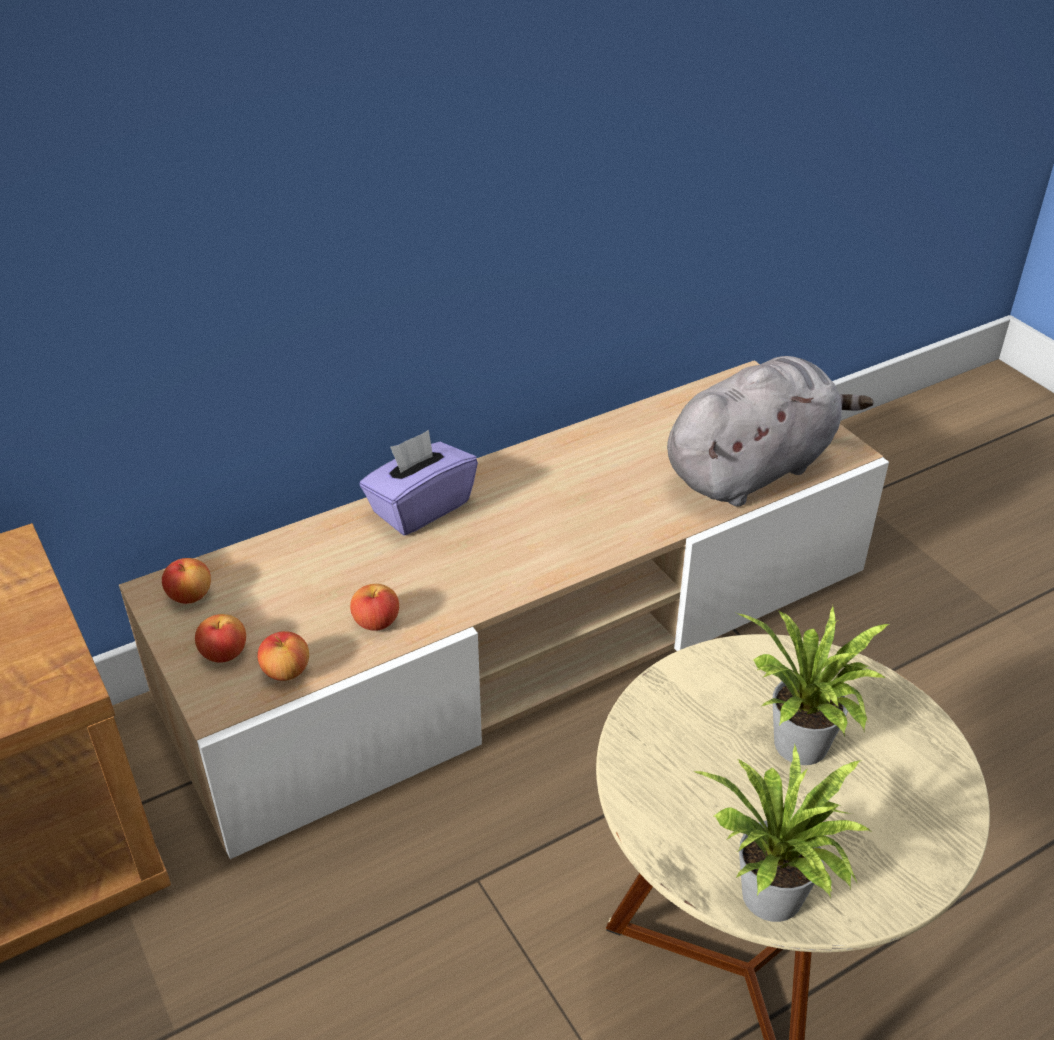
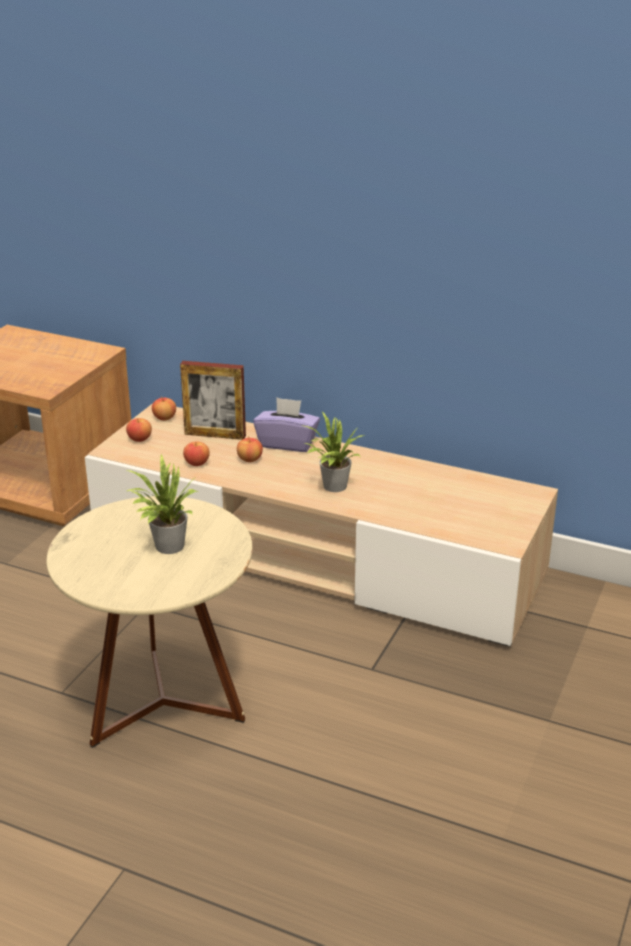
camera: 55 degrees right, 10 degrees down
(286, 671) = (144, 456): apple -> apple (250, 459)
(312, 565) = (215, 435): none -> picture frame
(753, 468) = (446, 520): grey plush toy -> none
(772, 903) = (67, 563): potted plant -> potted plant (332, 487)

